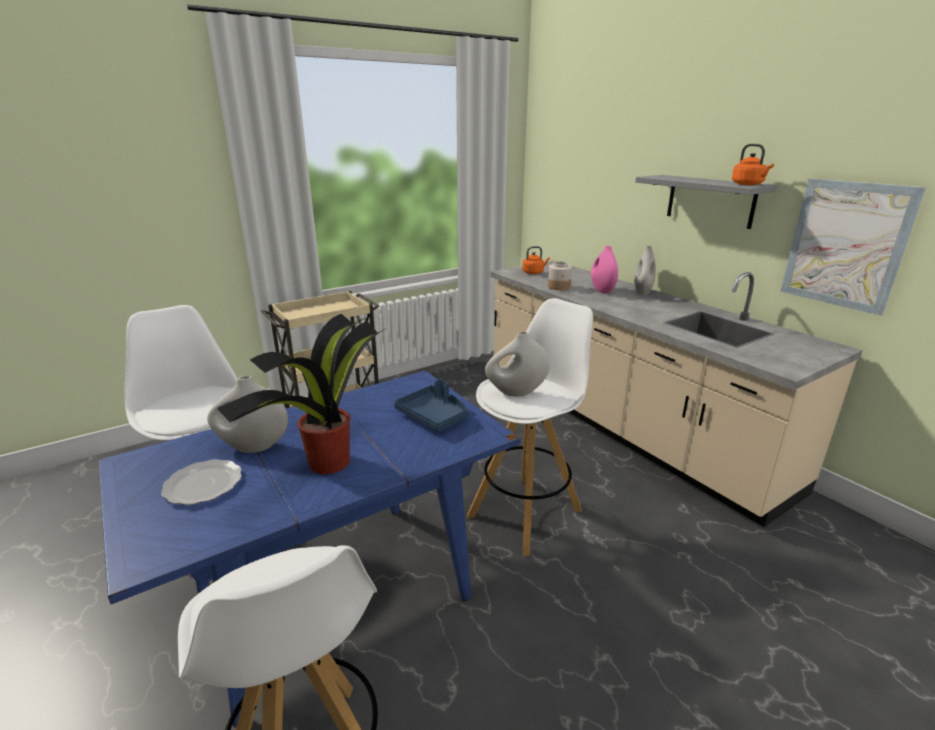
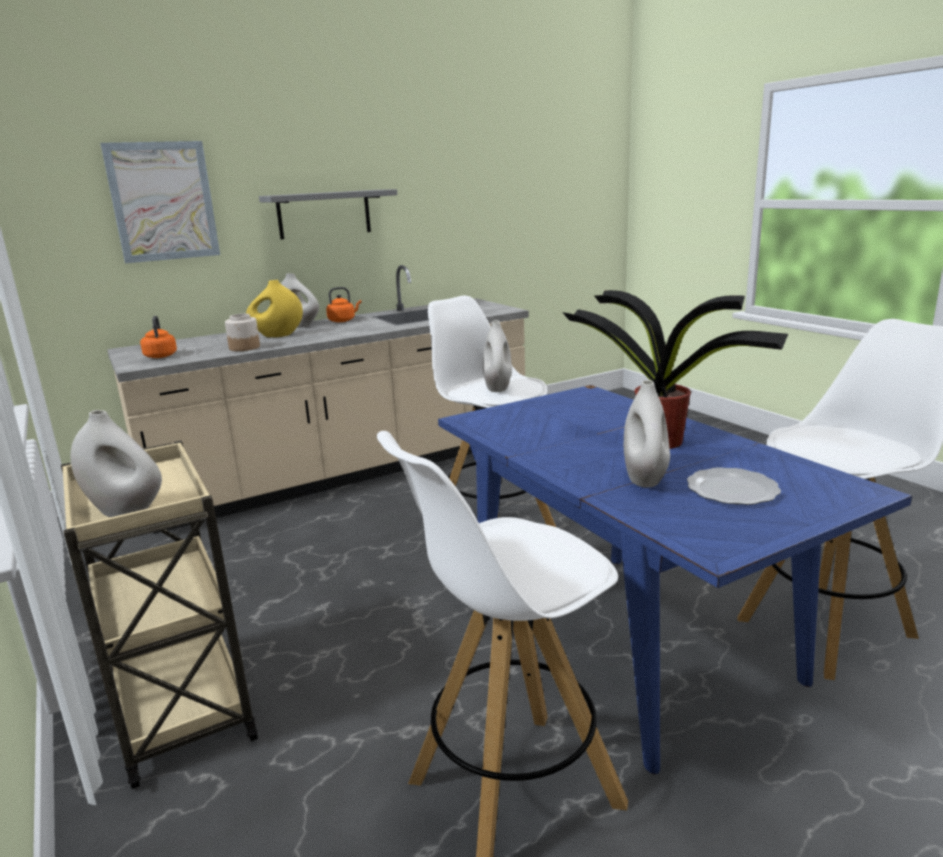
camera: 85 degrees left, 5 degrees down
(301, 313) = (125, 511): none -> white vase
(434, 416) = (557, 410): blue tray -> none
(602, 290) = (277, 335): pink vase -> yellow vase
(748, 184) = (374, 189): orange kettle -> orange kettle (343, 320)
(845, 245) = (441, 226): picture -> picture (163, 201)

